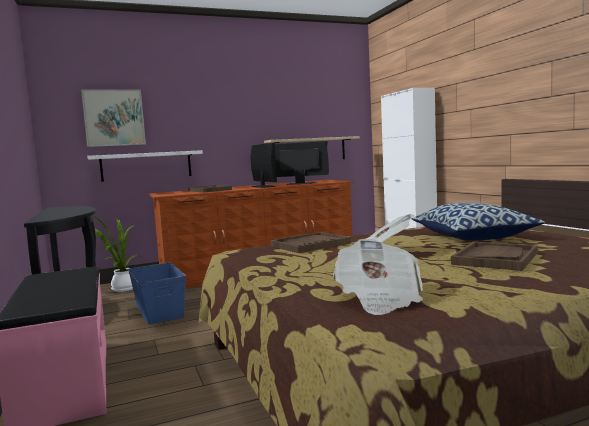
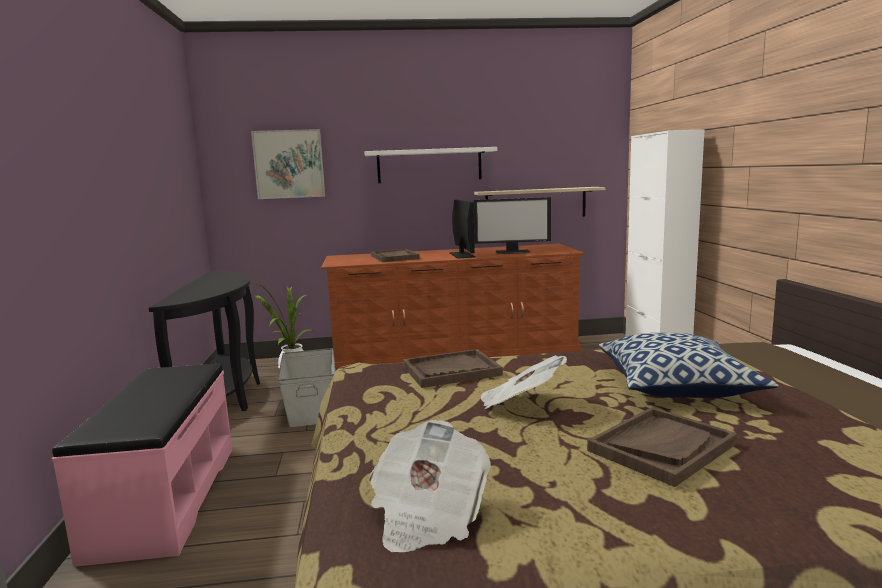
camera: 15 degrees right, 5 degrees up
(146, 166) = (326, 222): white shelf -> white shelf (429, 165)
(159, 310) = (312, 407): blue storage box -> grey storage box
(300, 183) = (513, 252): monitor -> monitor turned 150 degrees clockwise

